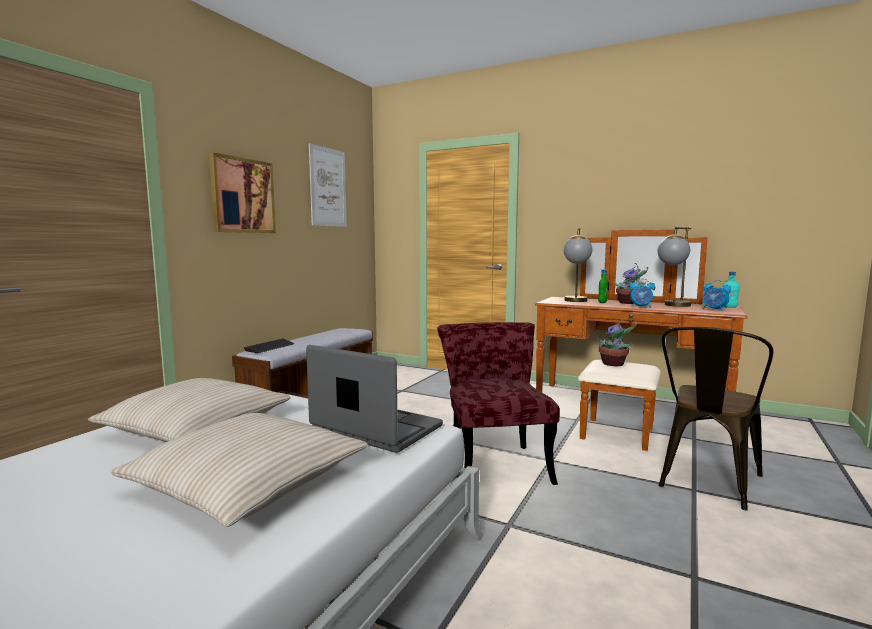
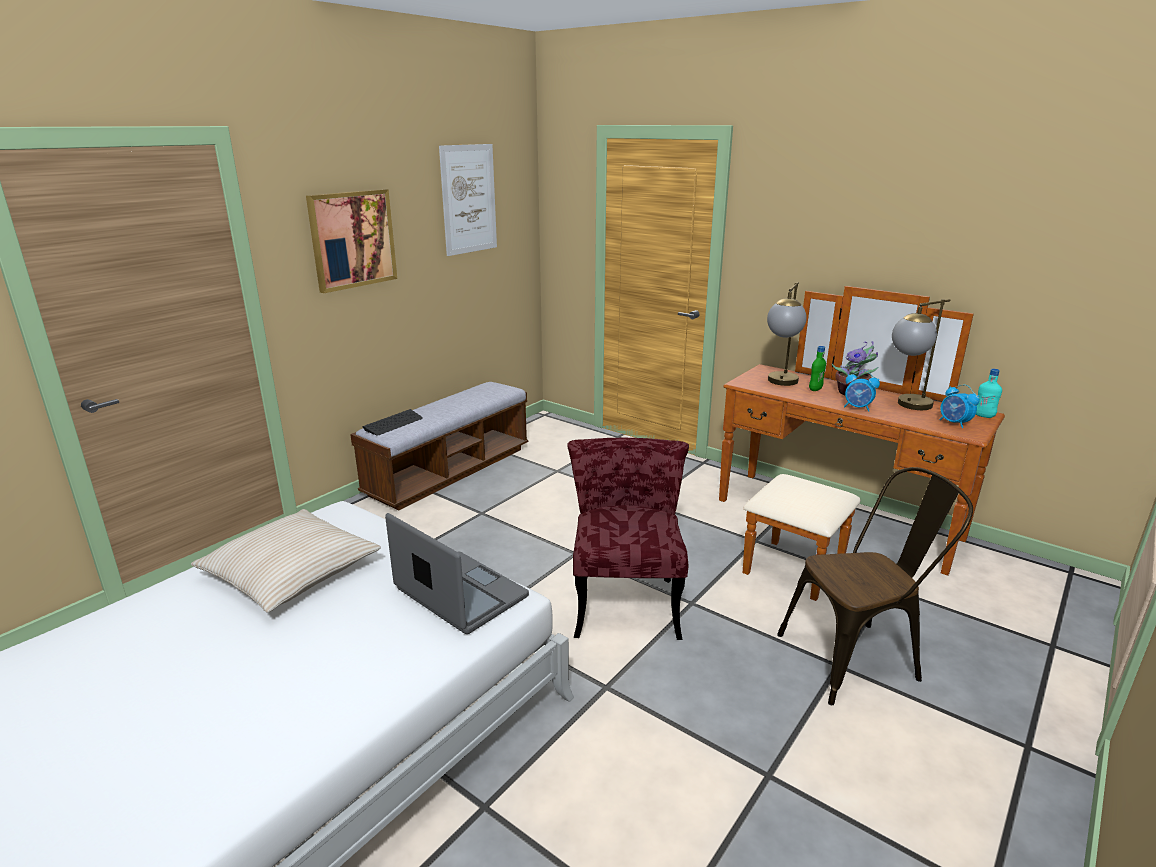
camera: 10 degrees right, 15 degrees up
(248, 483) = (322, 661): beige pillow -> none
(614, 364) = (797, 489): potted plant -> none
(706, 483) = (858, 657): brown chair -> brown chair turned 150 degrees counterclockwise

